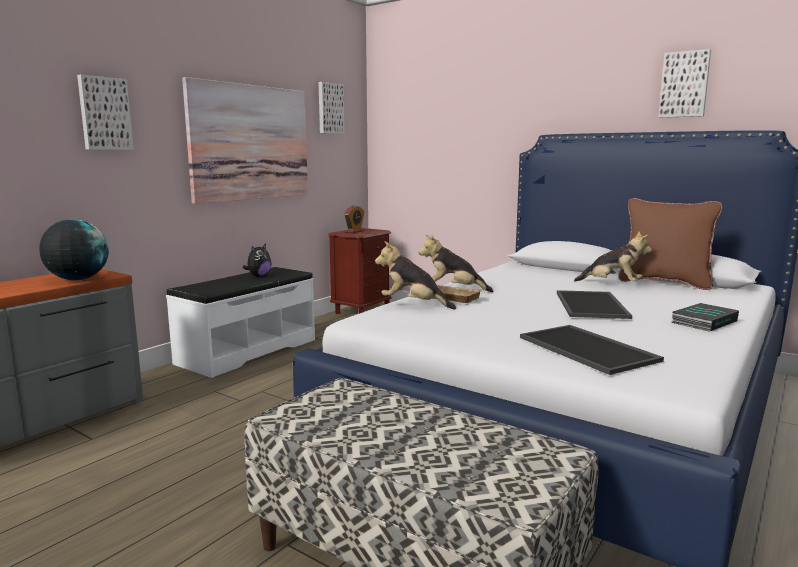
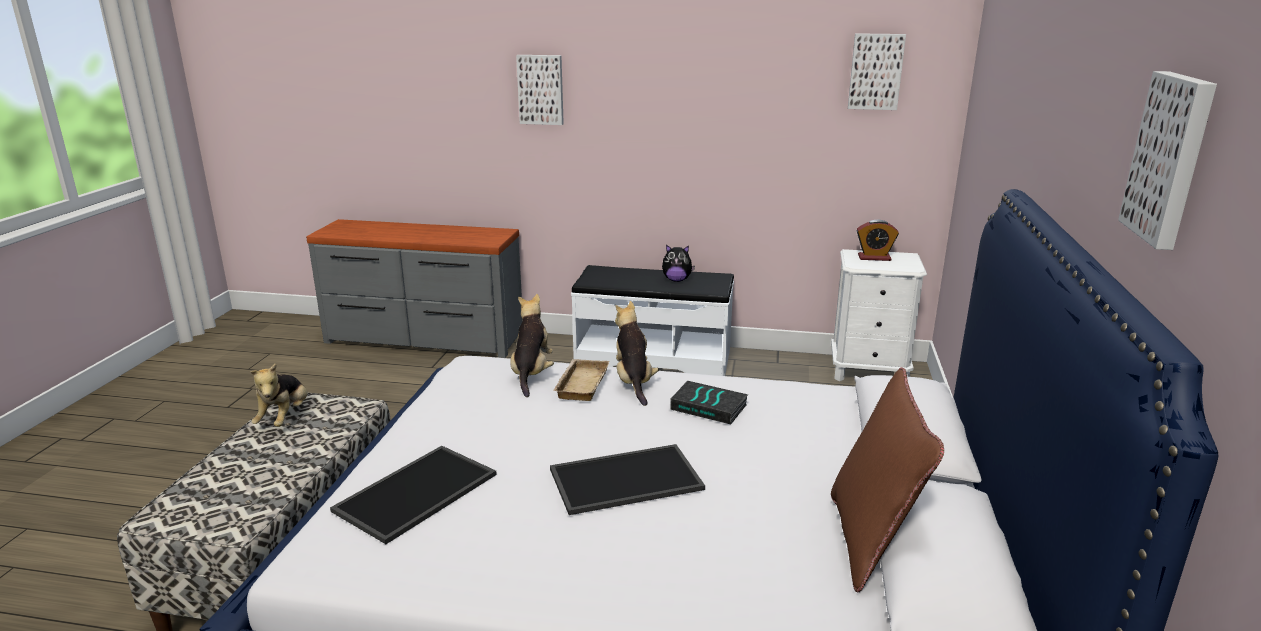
camera: 65 degrees right, 10 degrees up
(78, 279) = (468, 239): globe -> none
(250, 143) = (717, 120): picture -> none
(362, 311) = (869, 372): brown nightstand -> white nightstand
(612, 284) = (795, 489): plush toy -> plush toy (285, 418)
(703, 321) = (600, 579): book -> book (710, 407)

